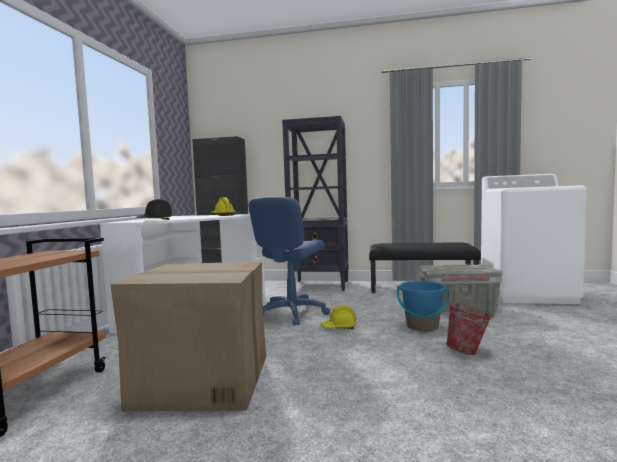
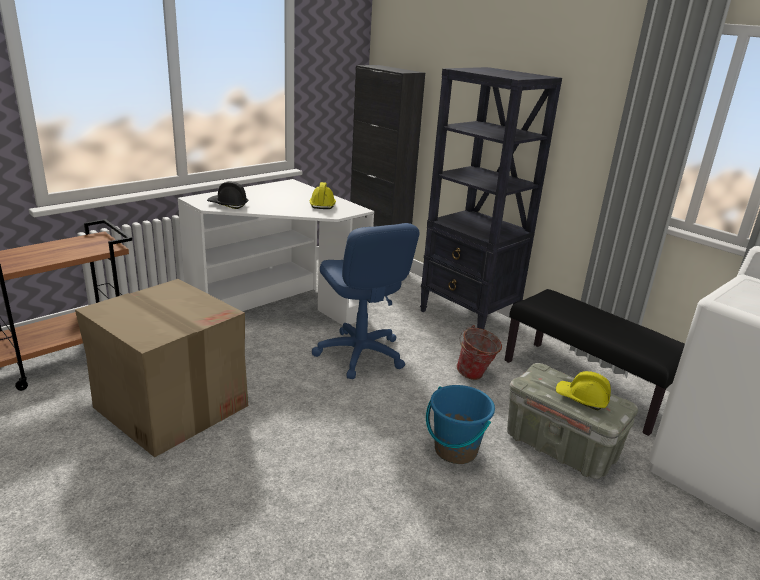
camera: 35 degrees right, 20 degrees up
(291, 313) = (360, 354): blue office chair -> blue office chair turned 90 degrees counterclockwise
(339, 327) = (369, 401): yellow hard hat -> yellow hard hat (581, 399)
(469, 351) = (430, 516): bucket -> bucket (475, 376)

